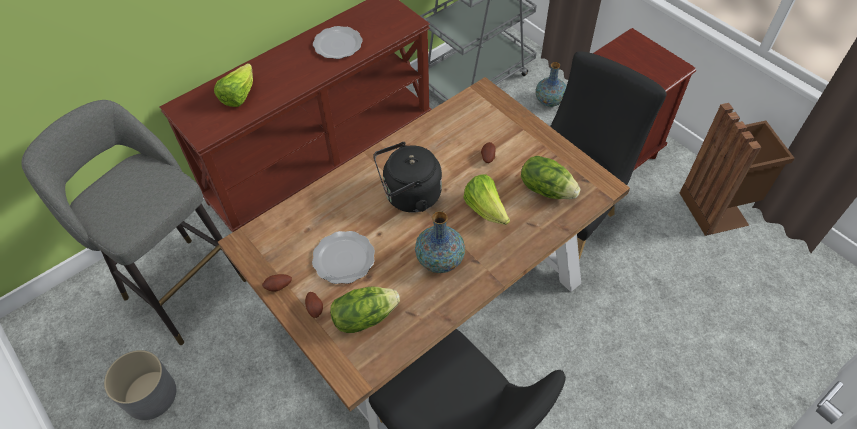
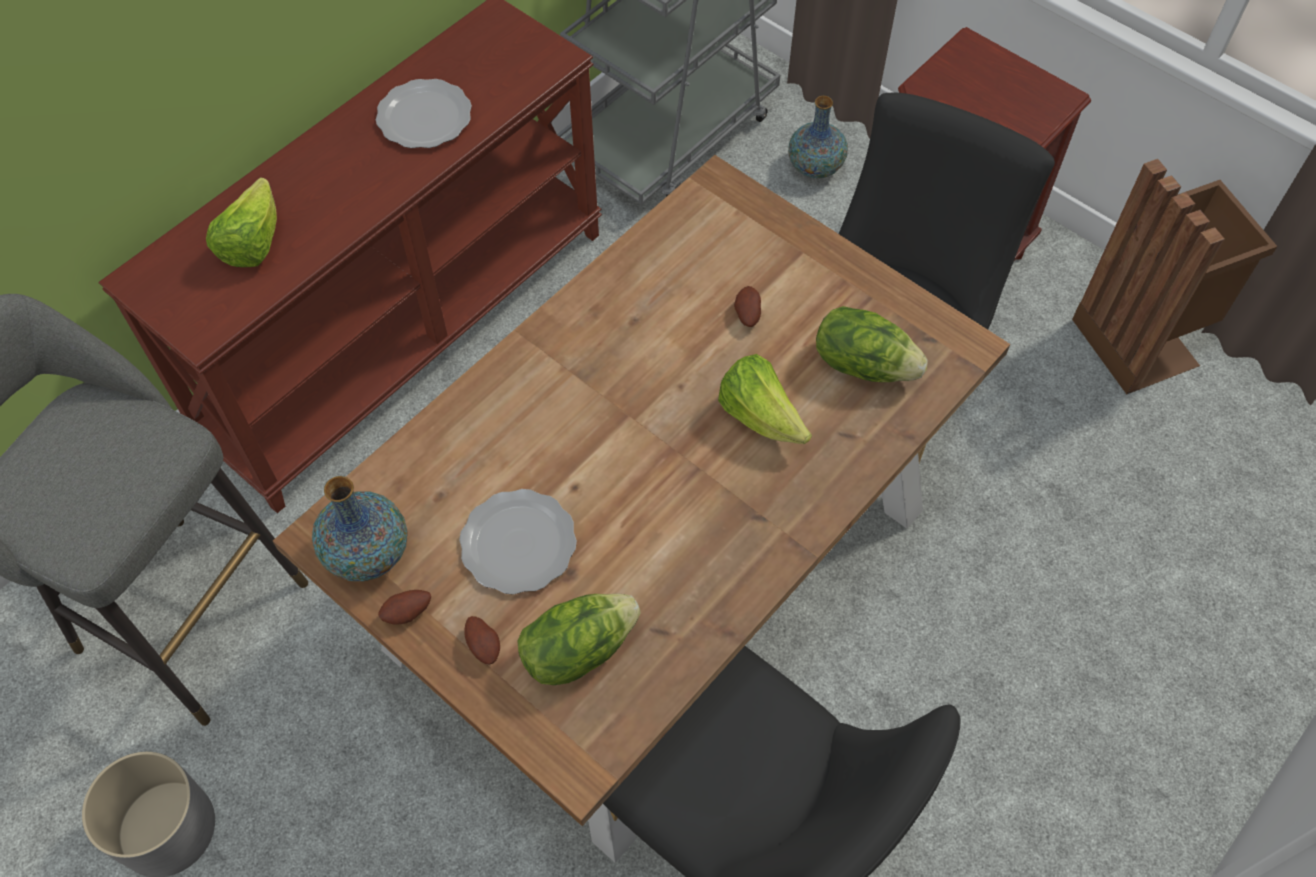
camera: 10 degrees left, 5 degrees up
(409, 196) = (616, 408): black kettle -> none
(440, 260) = (694, 523): vase -> vase (367, 553)

